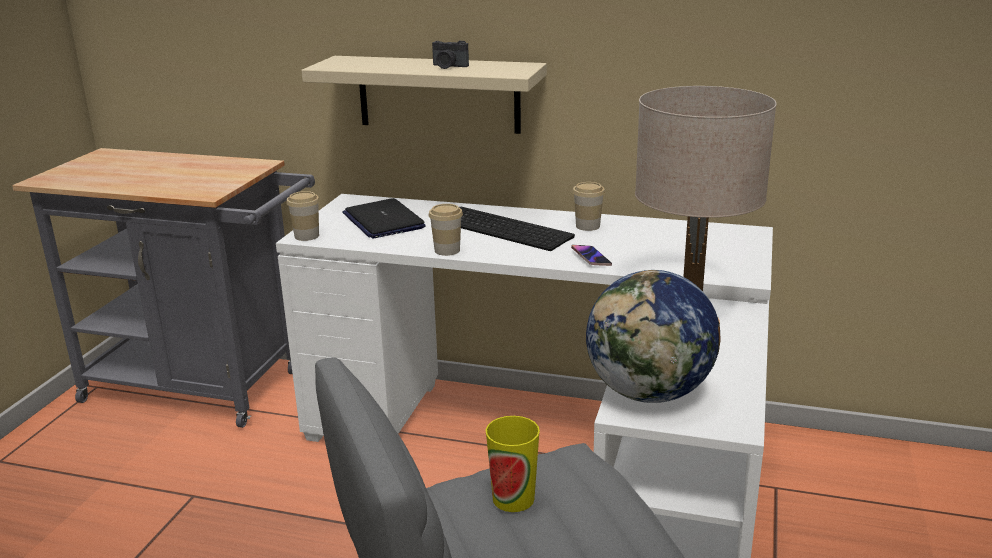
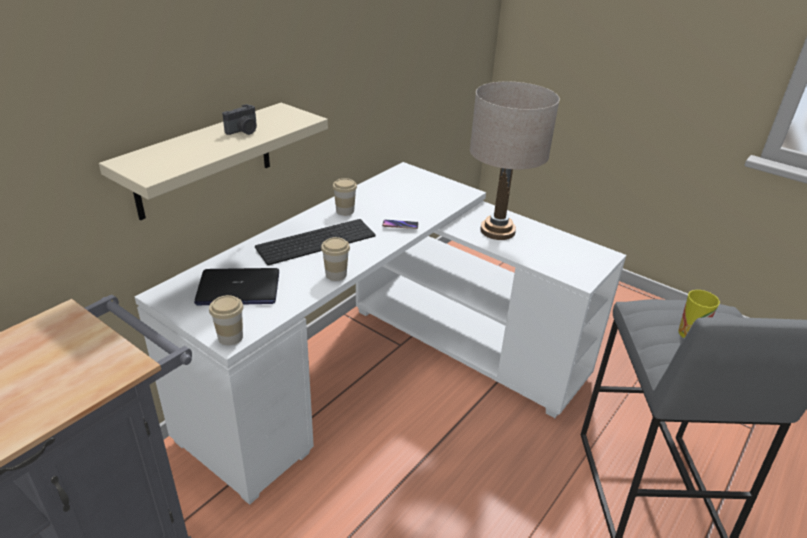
camera: 70 degrees left, 10 degrees up
(650, 393) = (566, 267): globe -> none

